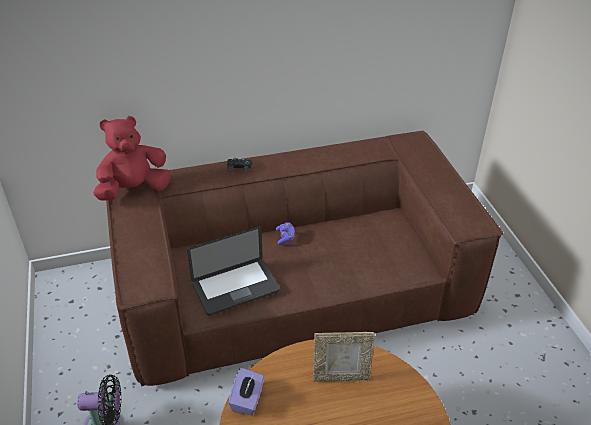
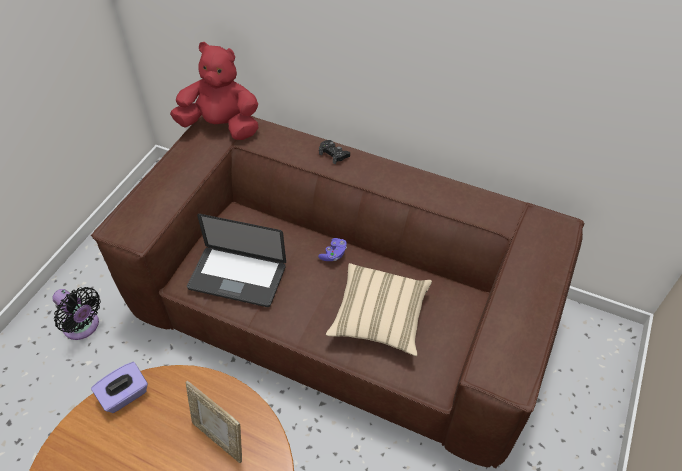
camera: 40 degrees right, 10 degrees up
(354, 255) = (379, 317): none -> beige pillow

